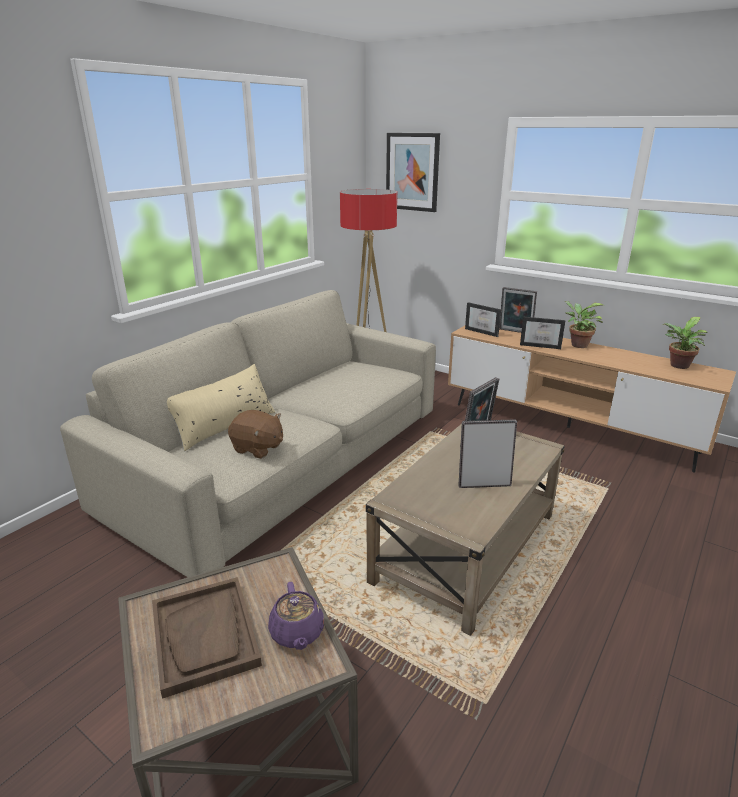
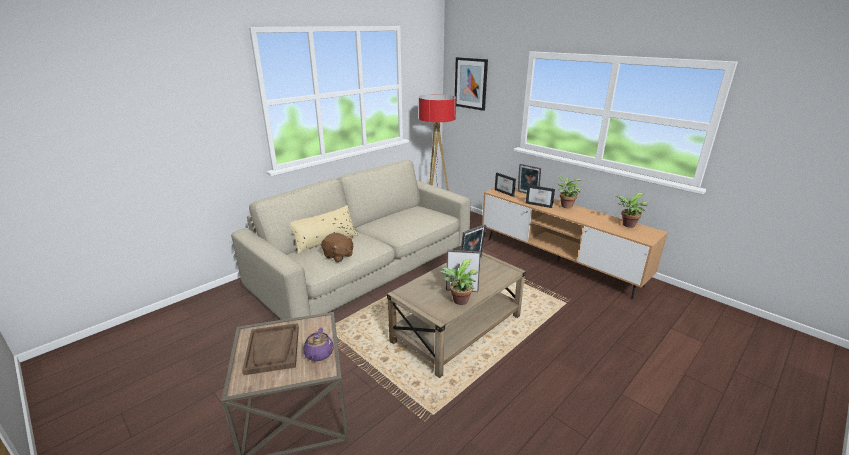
camera: 10 degrees right, 0 degrees up
(489, 505) = (459, 301): none -> potted plant

